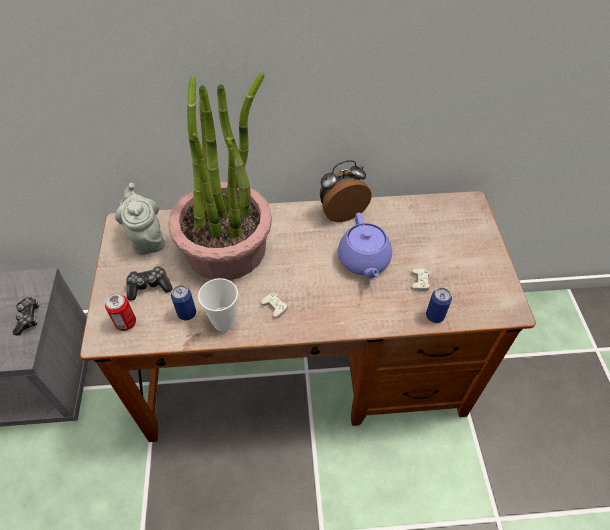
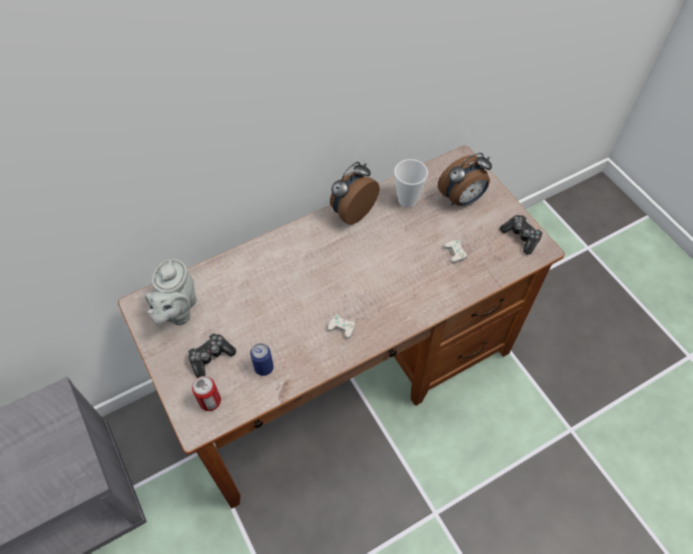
camera: 25 degrees left, 5 degrees up
(28, 318) = (70, 441): game controller -> game controller (521, 237)
(146, 238) = (177, 310): grey teapot -> grey teapot turned 120 degrees counterclockwise
(224, 322) = (304, 361): cup -> cup (407, 200)
(226, 247) = (263, 288): potted plant -> none
(364, 260) = (397, 252): purple teapot -> none
(434, 316) = (483, 279): can -> none
(453, 236) = (462, 199): none -> alarm clock

